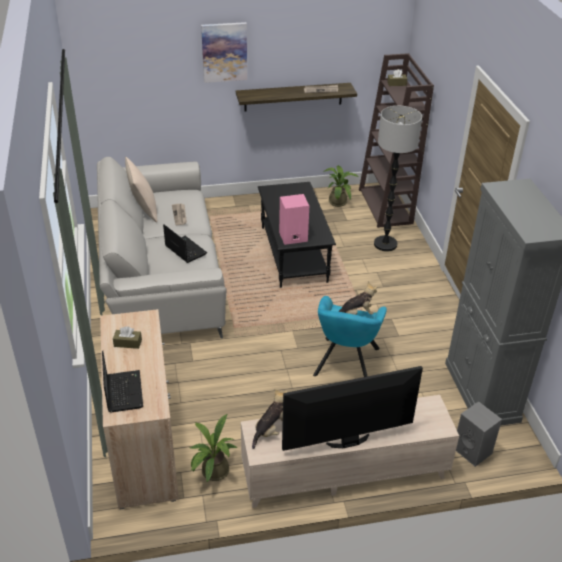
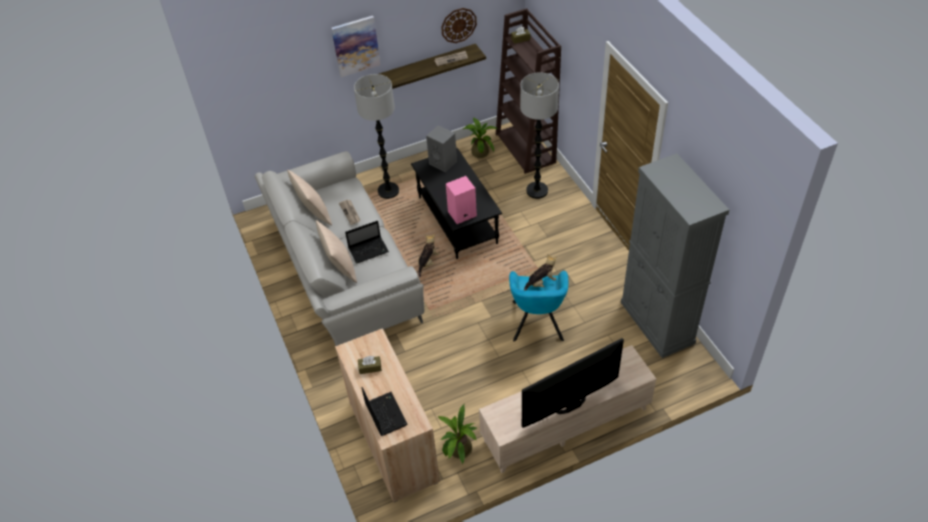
camera: 10 degrees left, 10 degrees up
(149, 259) = (340, 267): none -> beige pillow
(184, 250) = (369, 250): laptop -> laptop turned 120 degrees clockwise
(233, 217) = (388, 191): none -> floor lamp
(270, 430) = (506, 411): plush toy -> plush toy (428, 262)
(335, 57) = (458, 25): none -> wall clock
(473, 451) = (663, 379): grey speaker -> grey speaker (443, 162)

